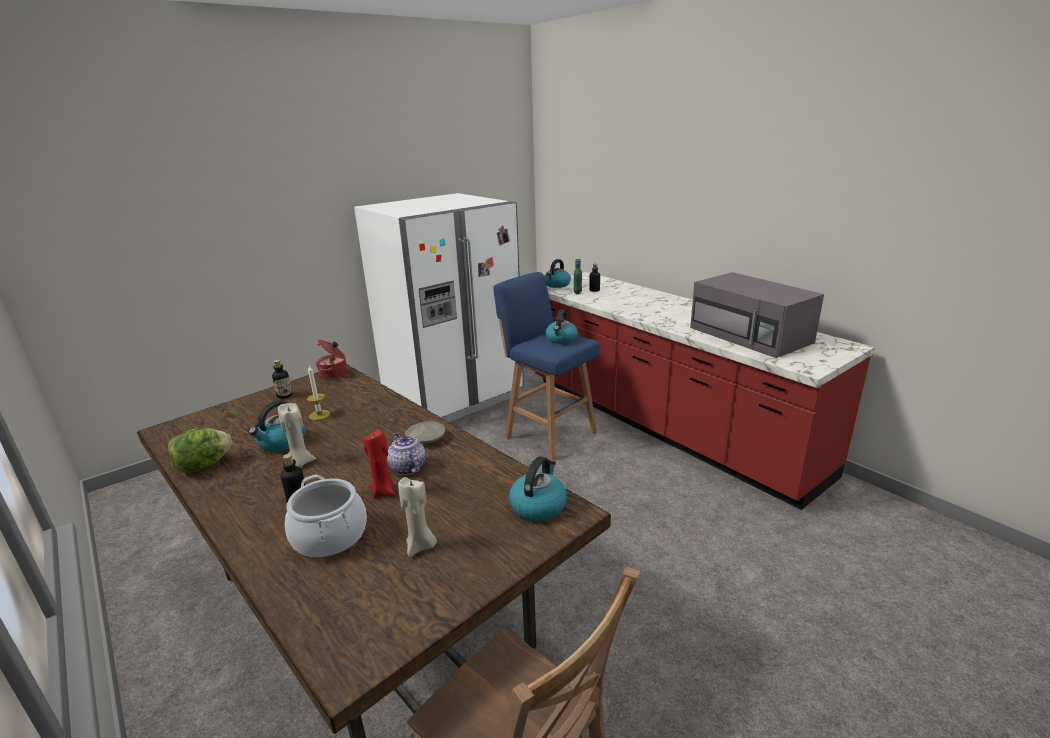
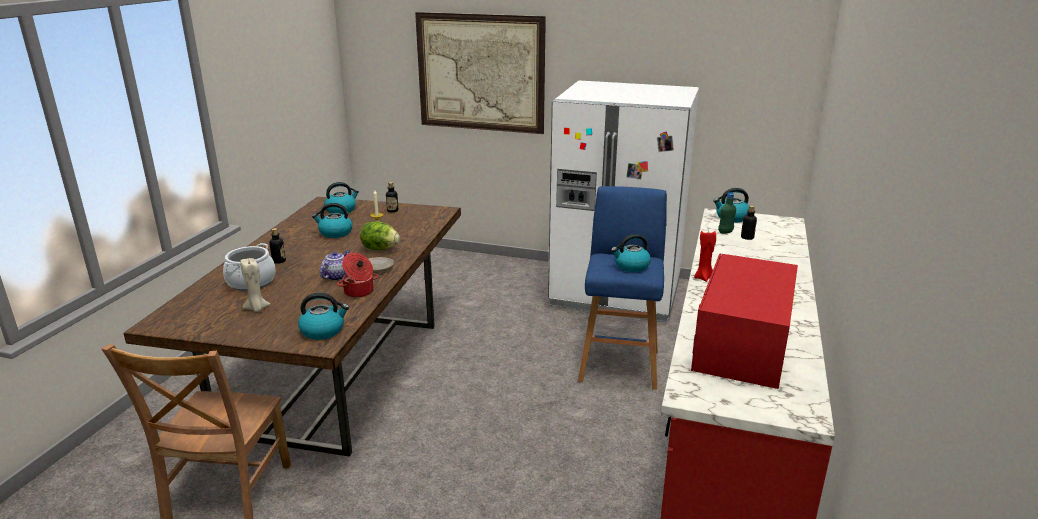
camera: 55 degrees right, 0 degrees up
(204, 466) = (295, 226): lettuce -> lettuce (380, 249)
(219, 424) = (341, 210): none -> kettle
(235, 220) = (480, 73): none -> picture
(300, 462) = (317, 246): beige candle -> none
(334, 373) = (439, 211): cooking pot -> cooking pot (359, 292)
(383, 492) = (304, 279): red candle -> red candle (704, 278)
(751, 335) = (742, 345): grey microwave -> red microwave

